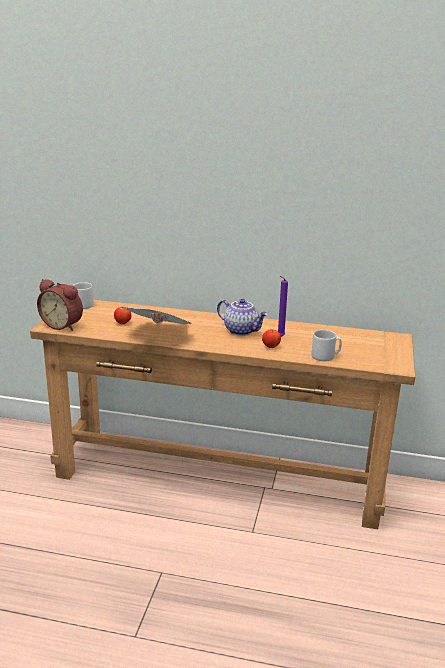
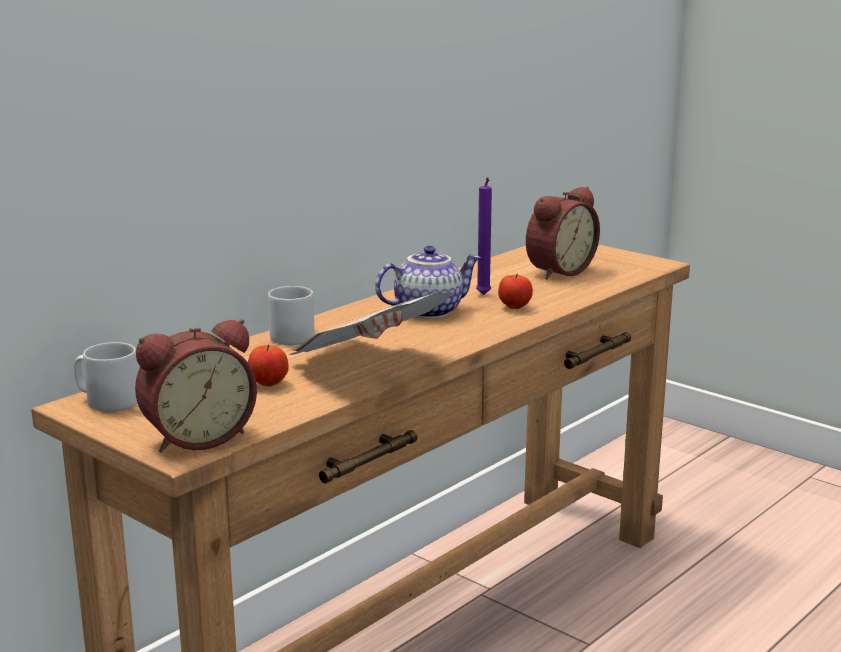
camera: 60 degrees left, 5 degrees down
(325, 356) = (585, 287): grey mug -> grey mug (295, 336)
(344, 345) = (557, 271): none -> alarm clock

